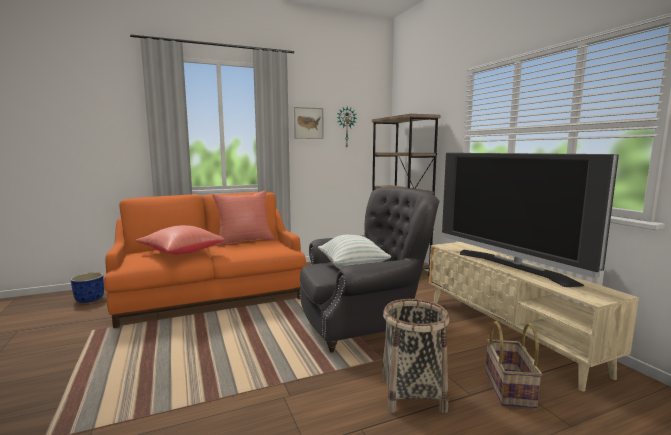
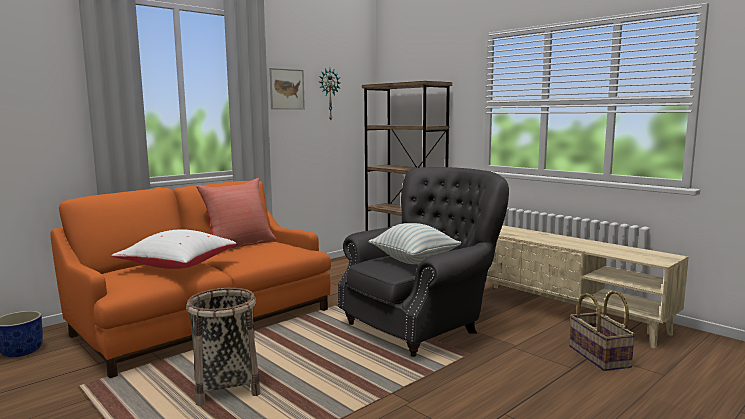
camera: 20 degrees left, 0 degrees up
(180, 252) = (177, 266): red pillow -> white pillow
(412, 394) = (524, 377): basket -> basket (226, 387)
(513, 267) = (569, 243): television -> none

